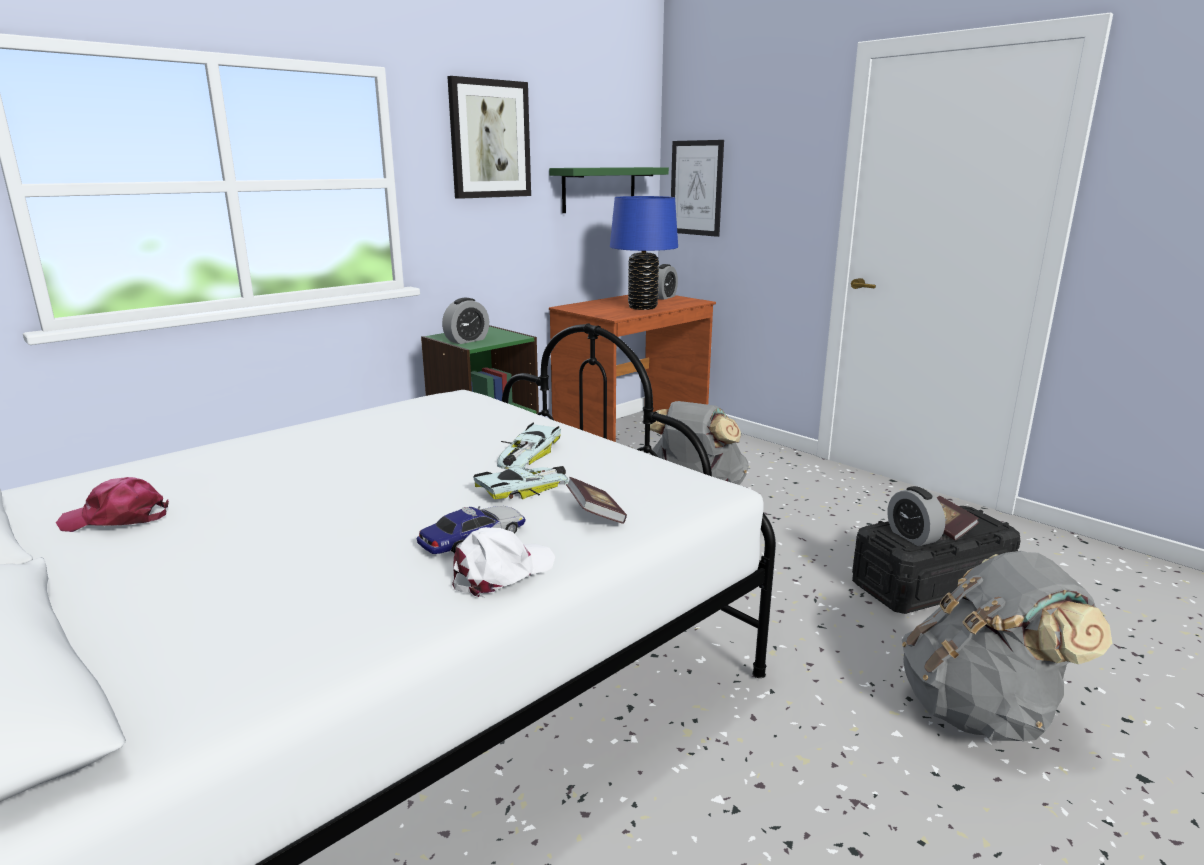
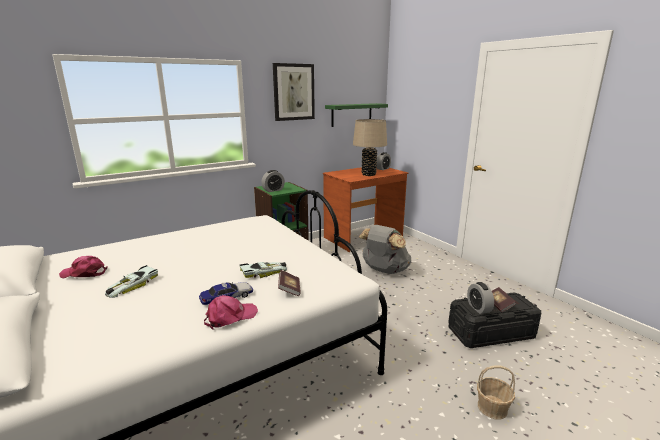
camera: 10 degrees right, 0 degrees up
(501, 572) = (230, 317): white cap -> pink cap
(526, 454) = (275, 253): toy car -> toy car (131, 285)
(642, 307) = (368, 174): blue table lamp -> beige table lamp
(696, 188) = (402, 114): picture -> none
(981, 711) = (492, 408): grey backpack -> basket

